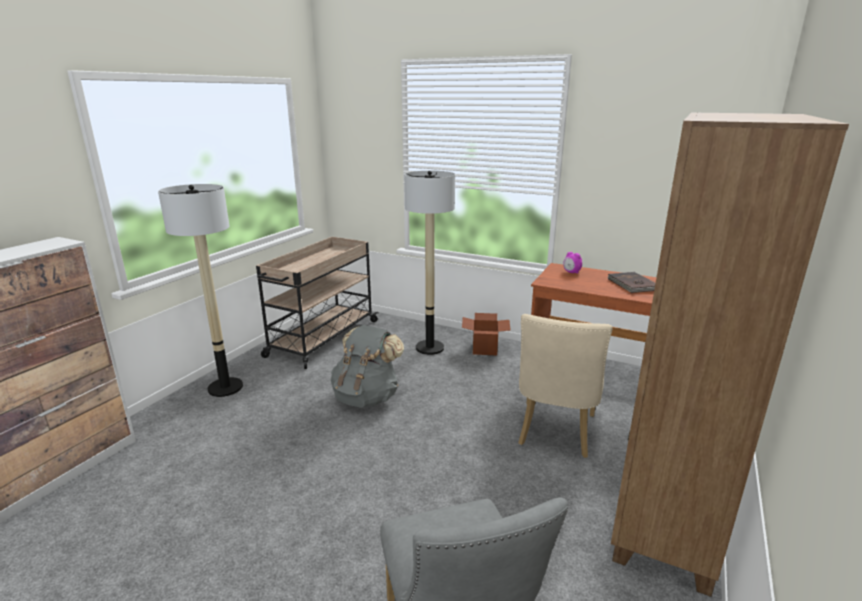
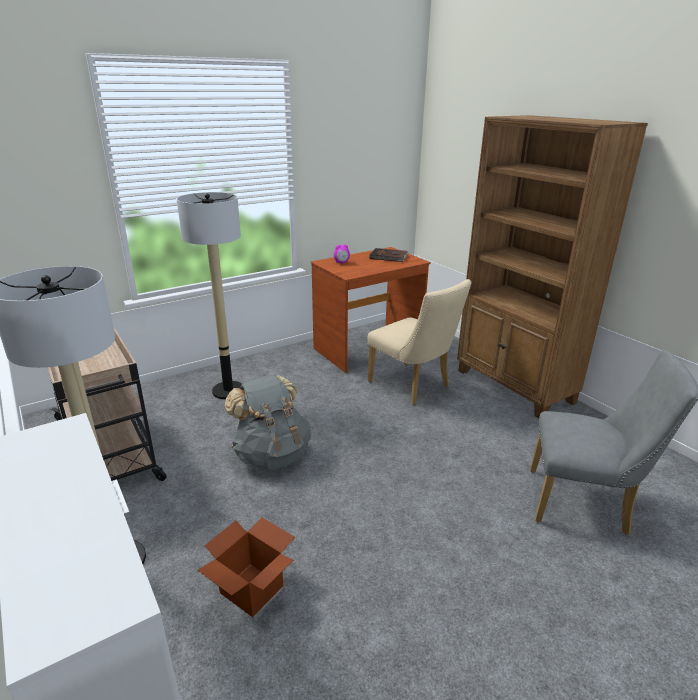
camera: 60 degrees left, 5 degrees up
(484, 349) = (268, 366): cardboard box -> cardboard box (251, 589)

